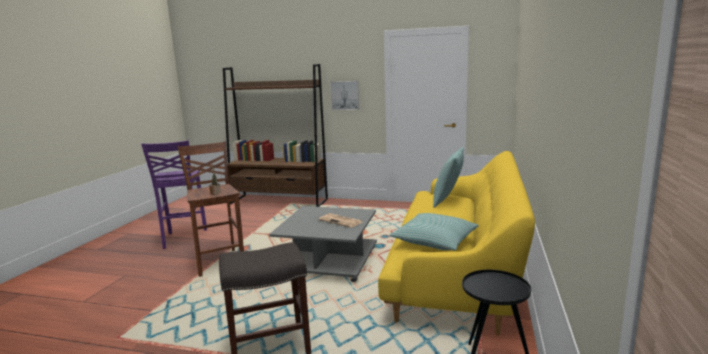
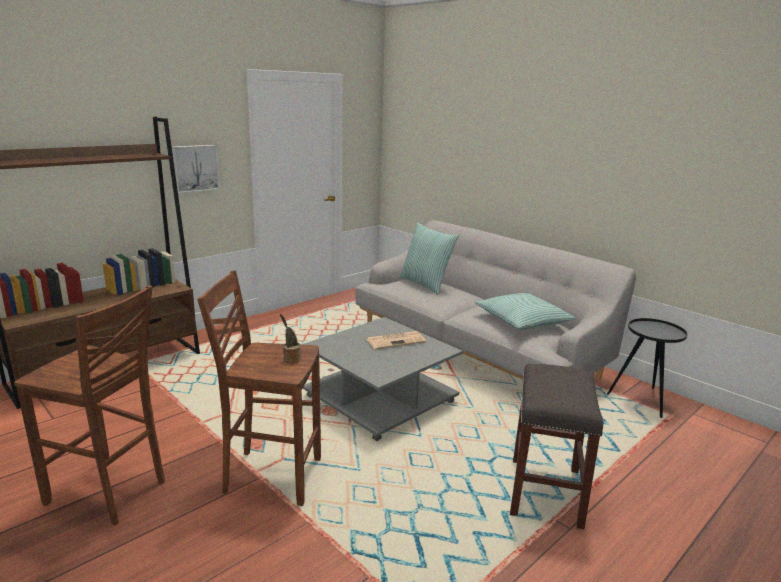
camera: 60 degrees left, 5 degrees up
(184, 239) = (109, 492): purple stool -> brown stool
(456, 268) = (477, 349): yellow sofa -> grey sofa

